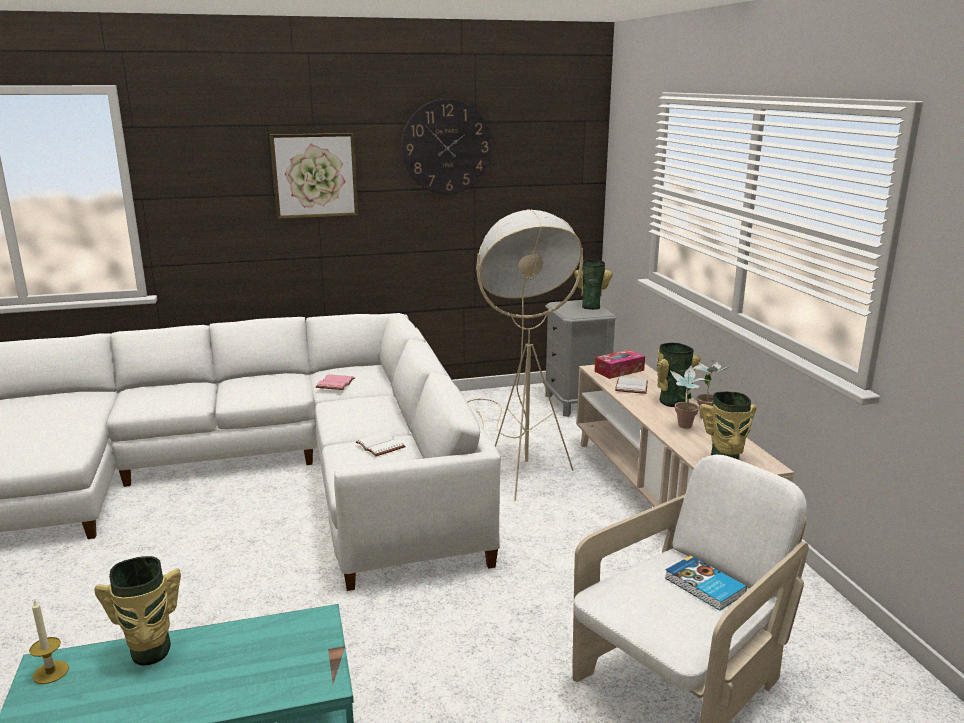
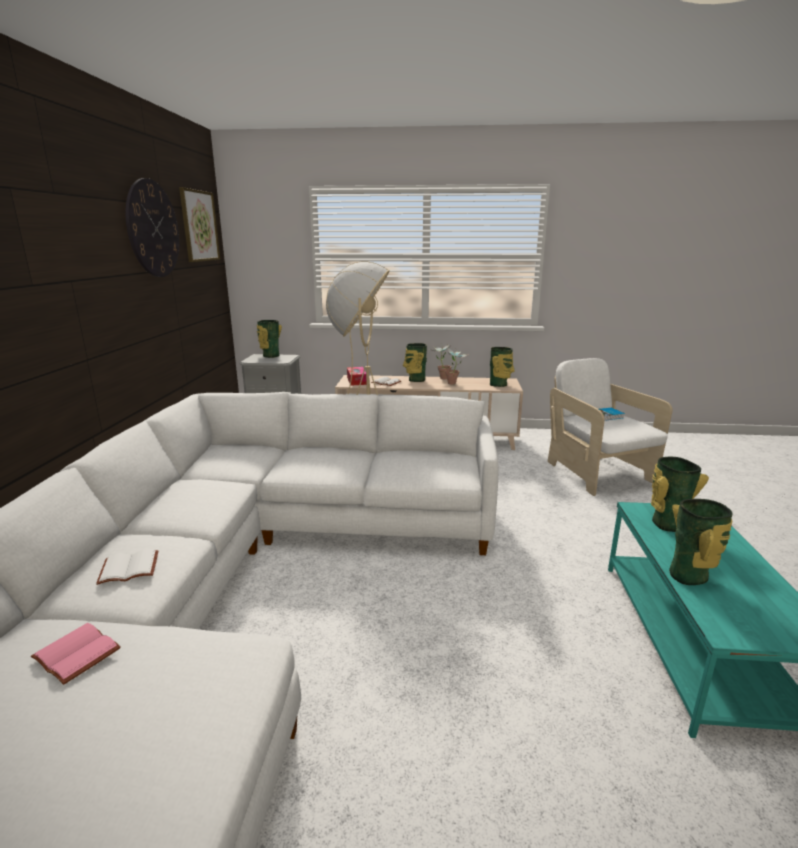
camera: 70 degrees left, 0 degrees up
(50, 672) = (733, 627): candle -> none
(281, 643) = (666, 523): none -> vase
(315, 175) = (69, 258): picture -> picture (199, 226)
(335, 383) = (240, 464): pink book -> pink book (74, 655)
(382, 445) = (402, 459): white book -> white book (130, 567)

